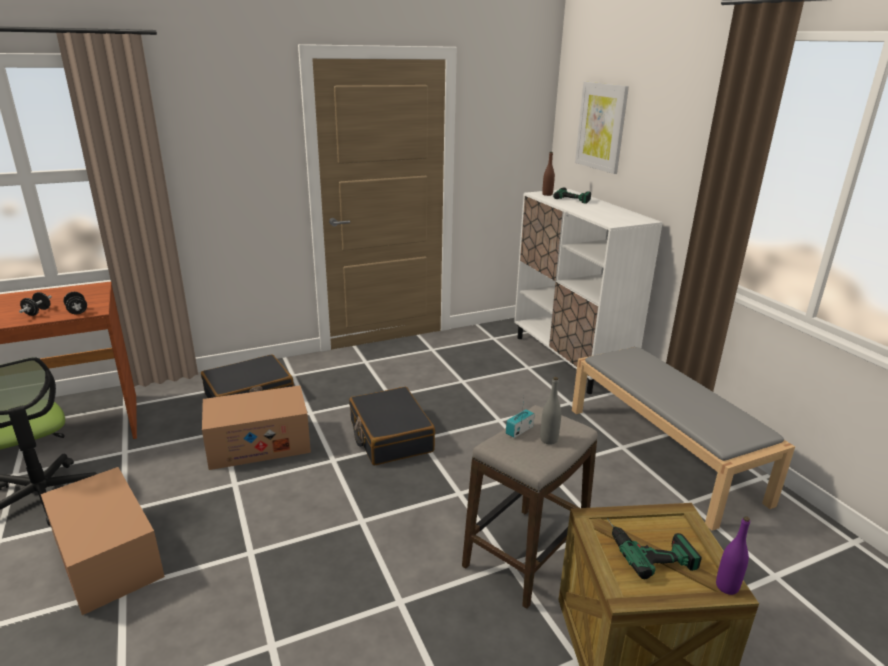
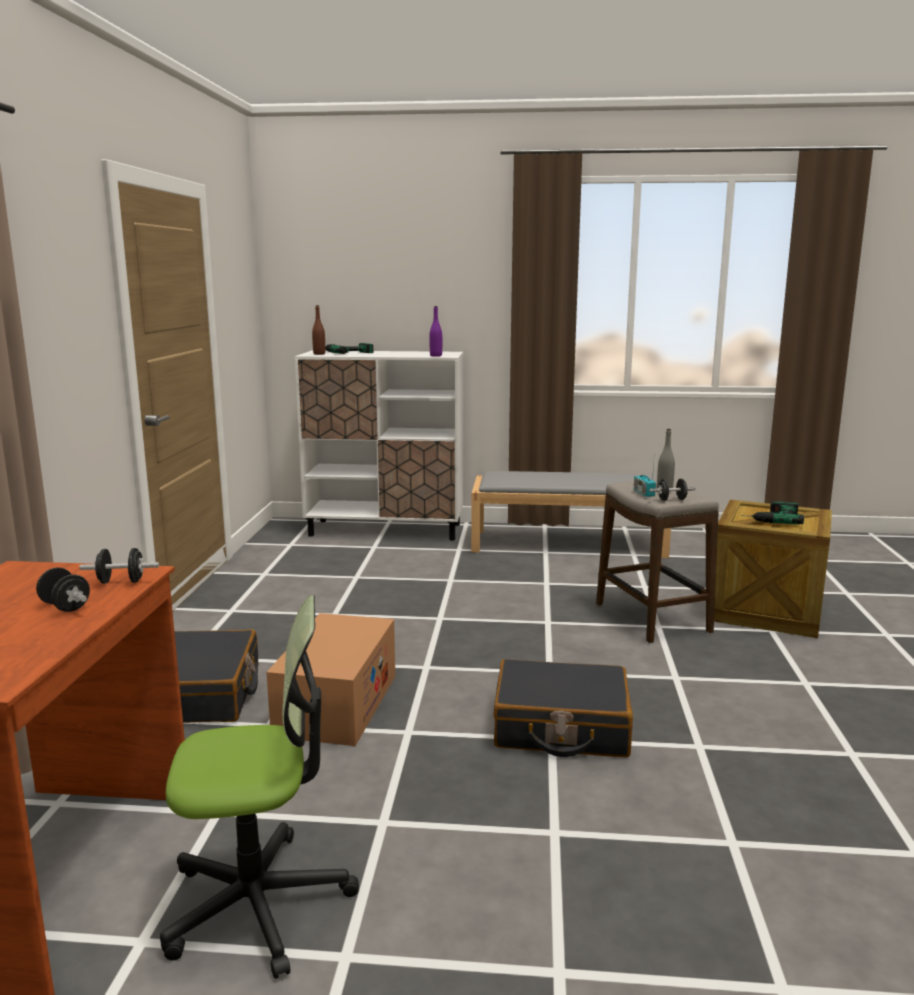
camera: 60 degrees left, 10 degrees down
(108, 557) = (480, 841): cardboard box -> none
(390, 436) = (416, 630): black suitcase -> black suitcase (561, 727)
(503, 450) = (671, 500): none -> black dumbbell
(601, 127) = (347, 276): picture -> none
(727, 586) = (816, 511): purple bottle -> purple bottle (436, 356)

